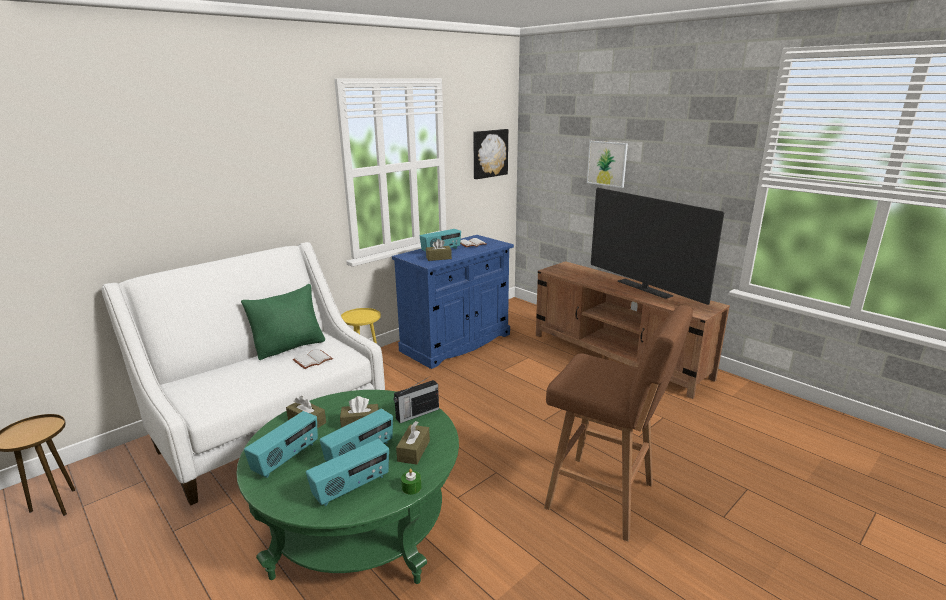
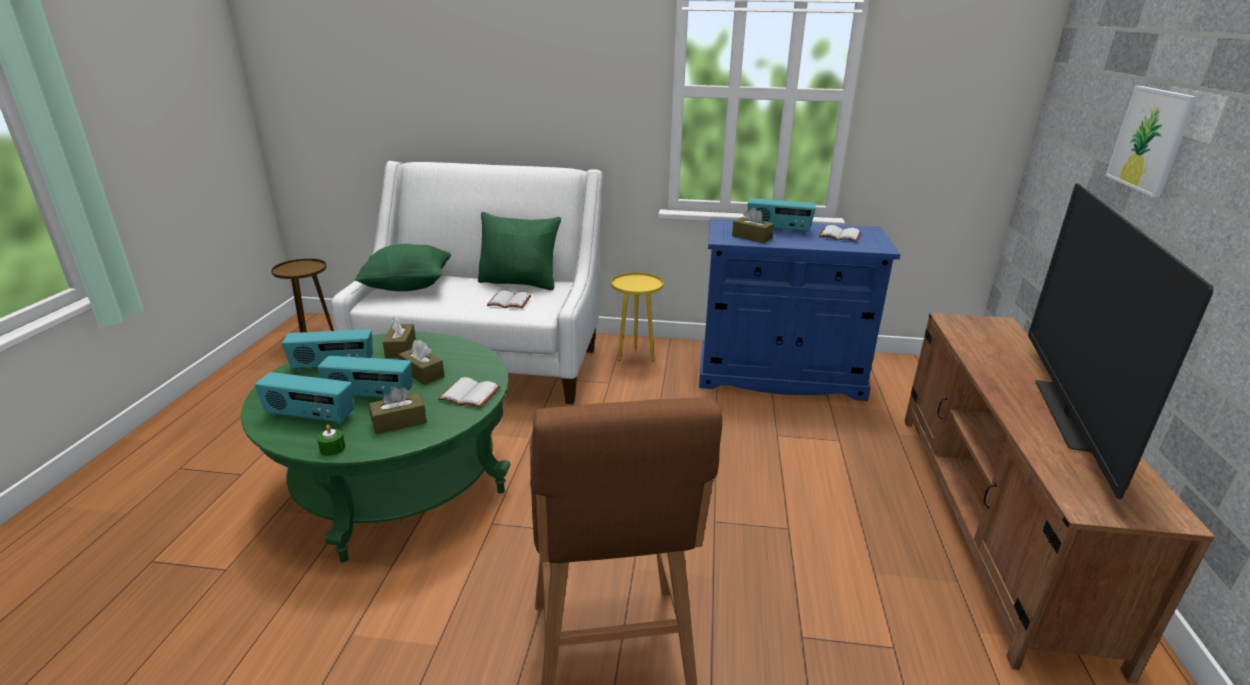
camera: 50 degrees right, 5 degrees up
(204, 388) = (408, 286): none -> green pillow
(416, 414) = (471, 394): radio -> white book
(489, 153) = (964, 95): picture -> none

